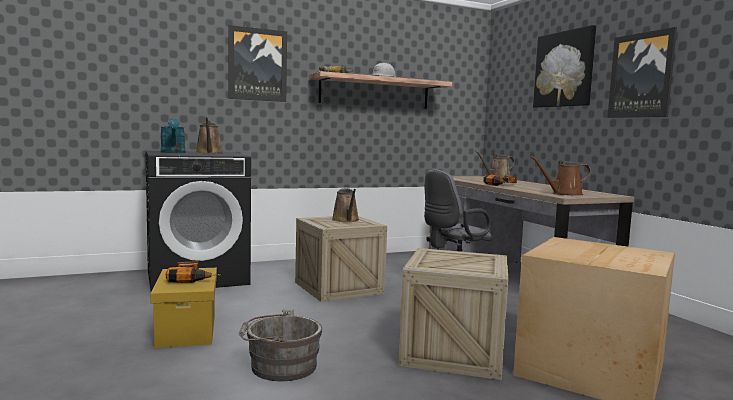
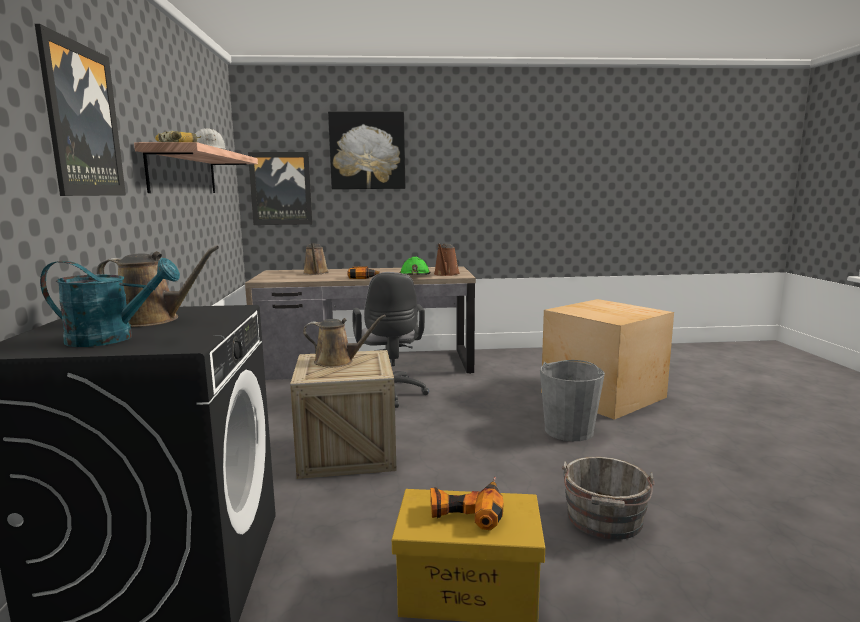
camera: 70 degrees left, 5 degrees up
(453, 352) = (569, 430): crate -> grey bucket
(534, 190) = (415, 276): none -> green hard hat
(641, 75) = (457, 164): picture -> picture (281, 188)

